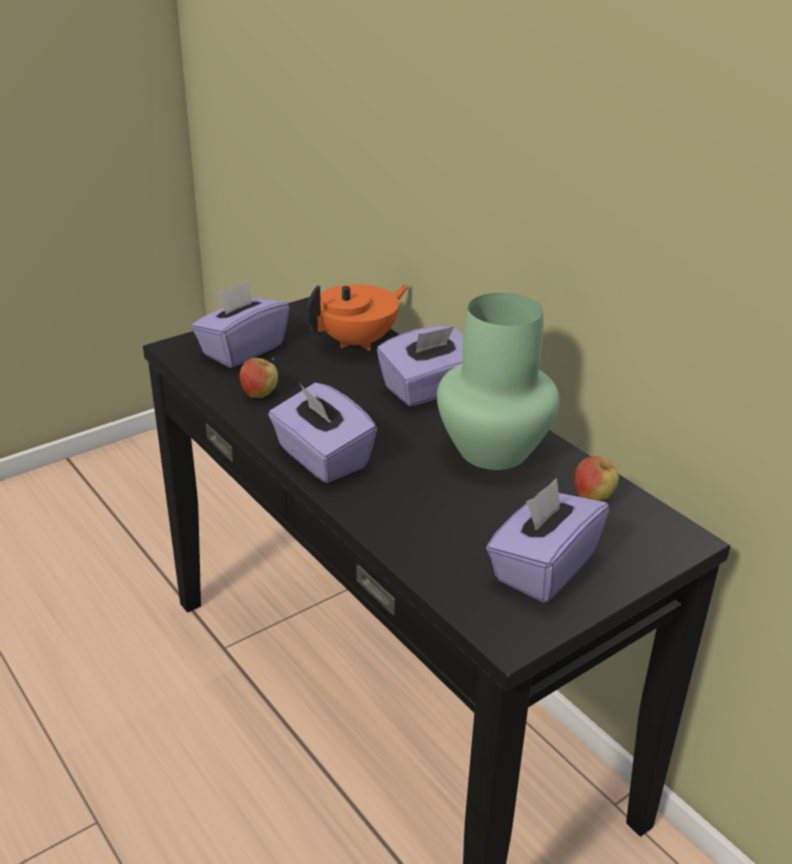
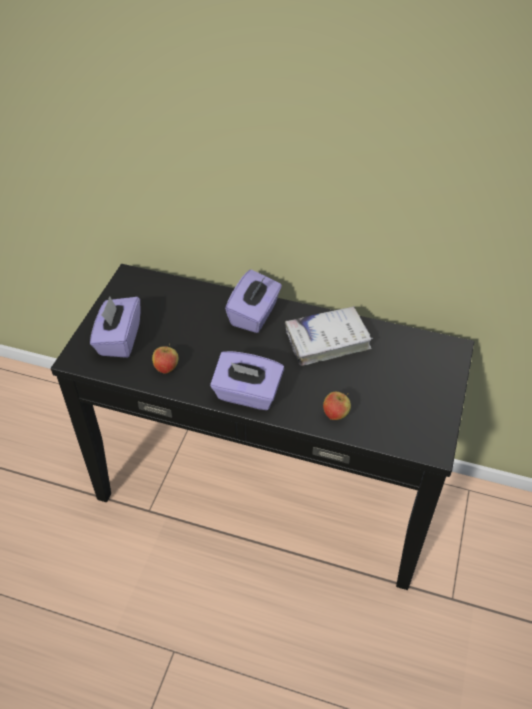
camera: 35 degrees left, 15 degrees up
(358, 342) = (181, 298): orange teapot -> none
(494, 451) = (327, 340): green vase -> white book
(542, 568) = (413, 401): purple tissue box -> none
(593, 498) = (397, 345): apple -> apple (335, 414)

